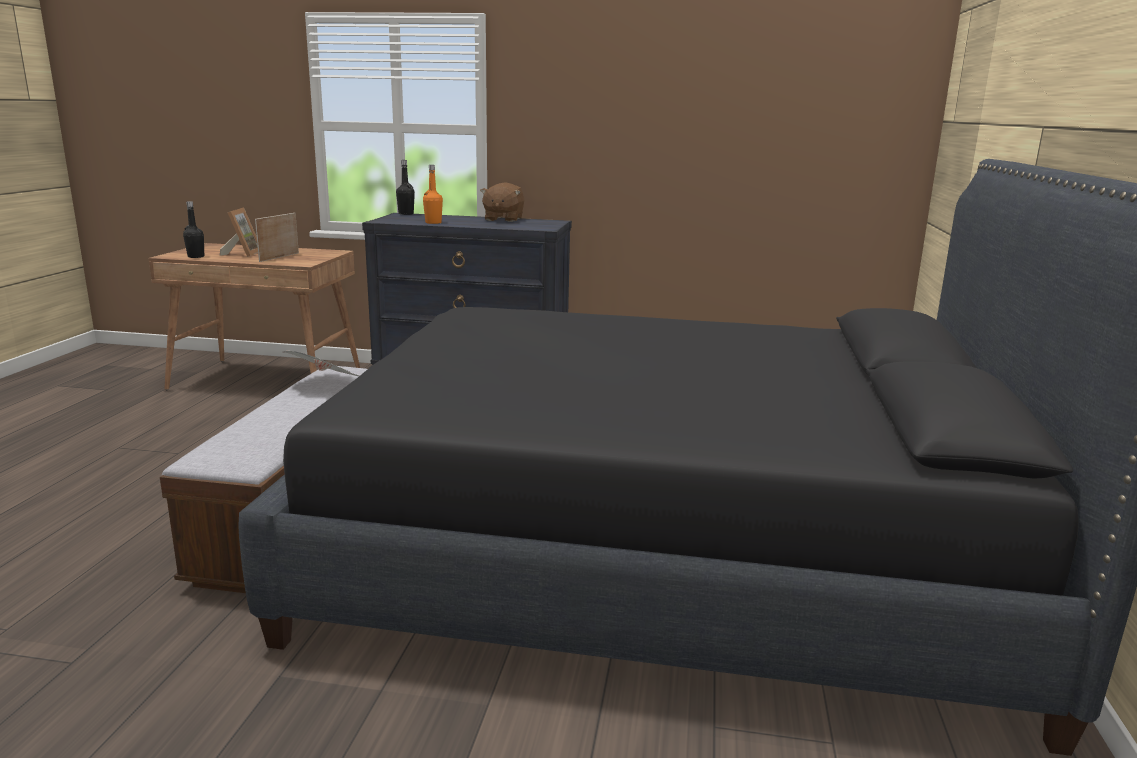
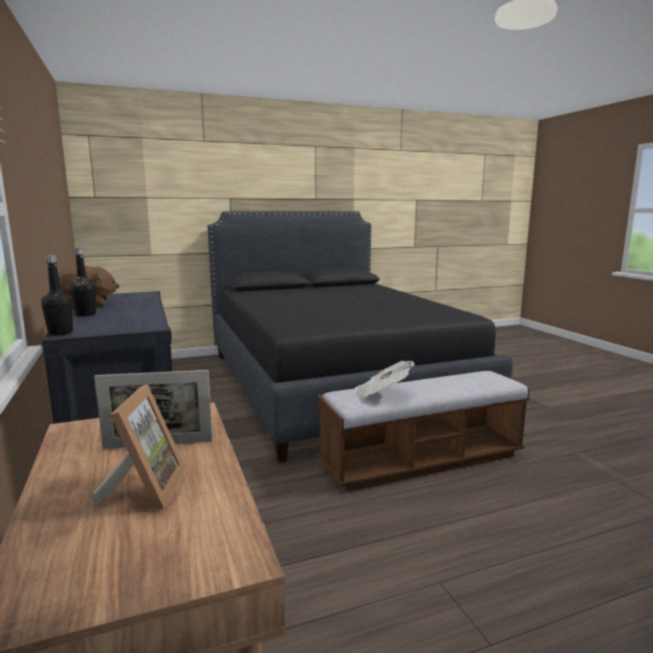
camera: 120 degrees left, 5 degrees down
(196, 256) = (218, 519): black bottle -> black bottle (86, 314)
(243, 254) = (145, 489): picture frame -> picture frame turned 120 degrees clockwise
(433, 222) = (143, 314): orange bottle -> none

